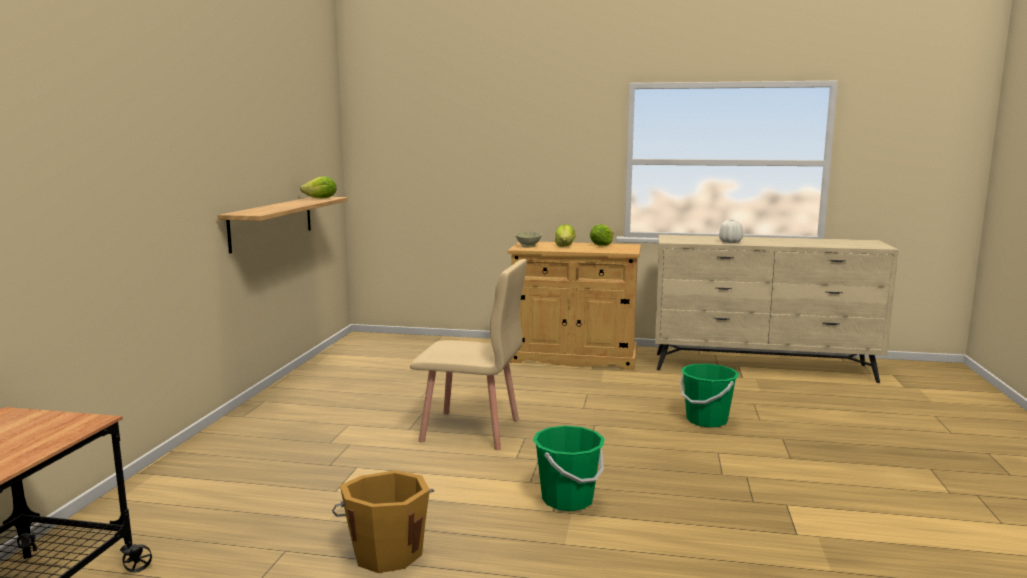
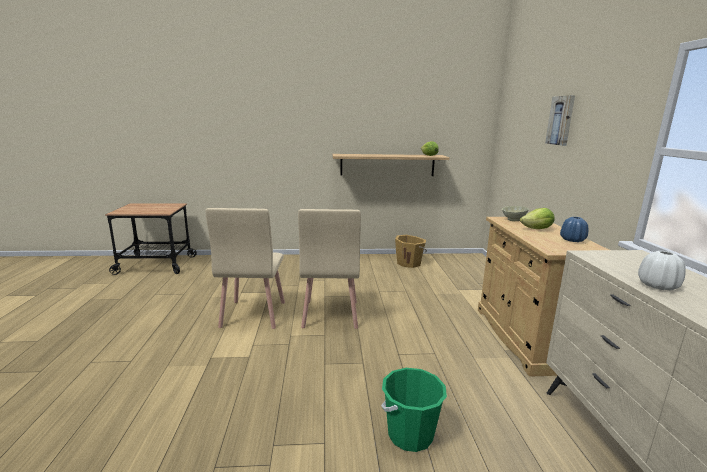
camera: 75 degrees right, 5 degrees up
(387, 552) = (174, 315): orange bucket -> orange bucket (409, 263)
(434, 481) = (252, 314): none -> beige chair
(494, 140) = (561, 120): none -> picture
(567, 500) = (226, 362): green bucket -> none
(601, 245) = (572, 240): lettuce -> blue vase

